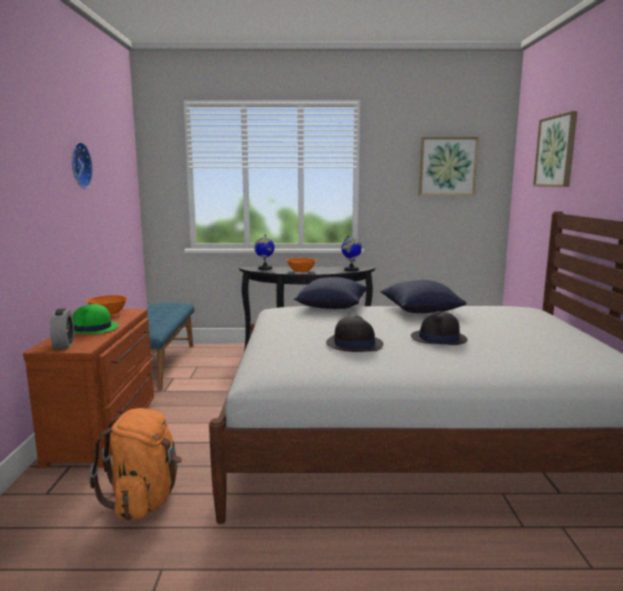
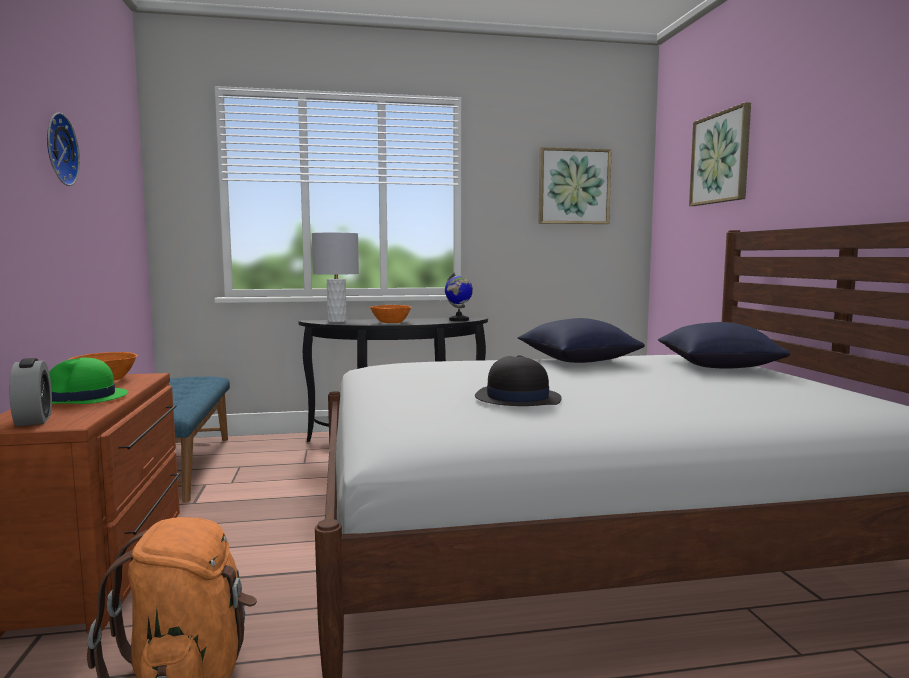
camera: 10 degrees left, 5 degrees down
(265, 268) = (337, 321): globe -> grey table lamp
(331, 307) = (451, 361): blue pillow -> blue pillow (717, 367)
(439, 339) = (631, 388): black hat -> none

